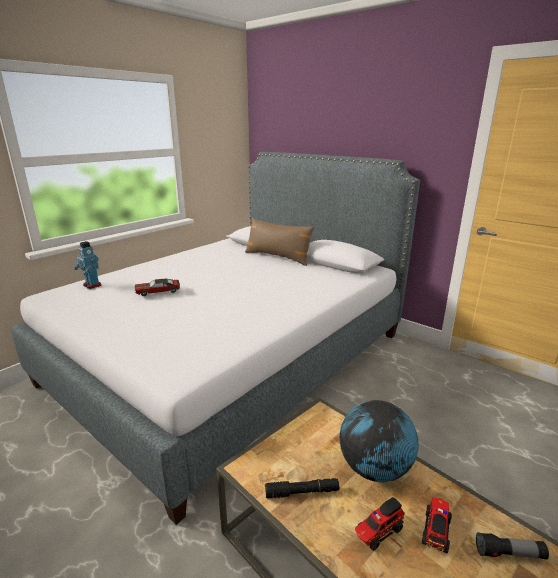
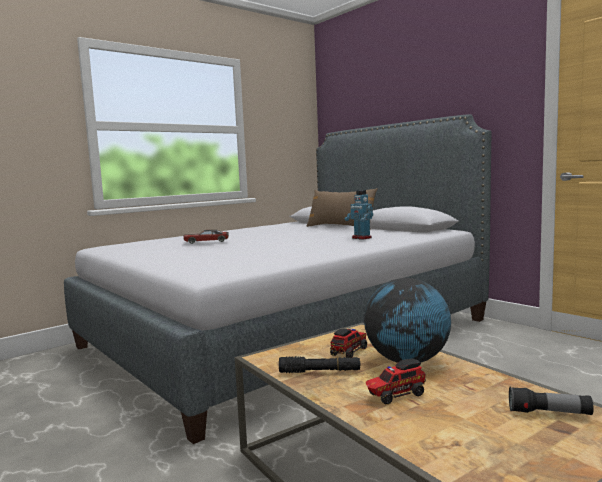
camera: 10 degrees right, 15 degrees down
(91, 285) = (144, 241): toy robot -> toy robot (361, 238)
(436, 530) = (464, 397): toy truck -> toy truck (349, 351)

